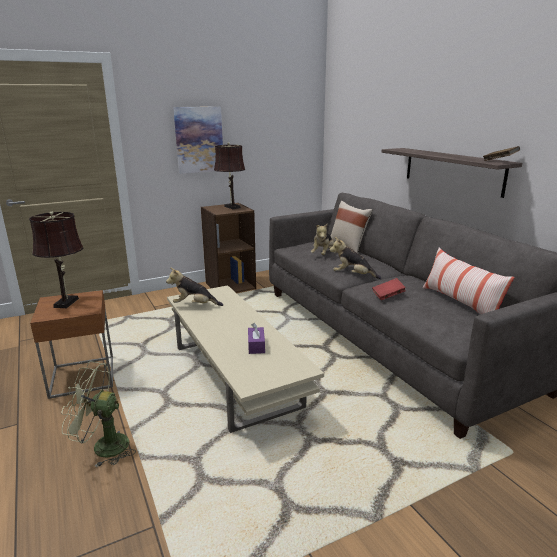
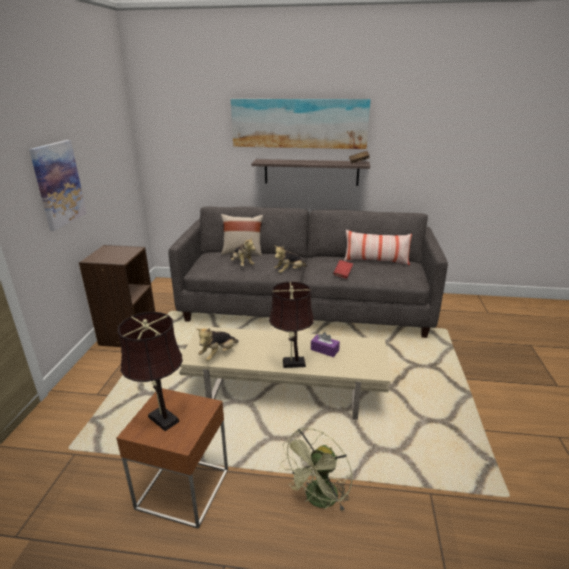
camera: 55 degrees left, 5 degrees up
(231, 207) = (112, 251): brown table lamp -> brown table lamp (291, 363)
(447, 105) = (299, 123): none -> picture

